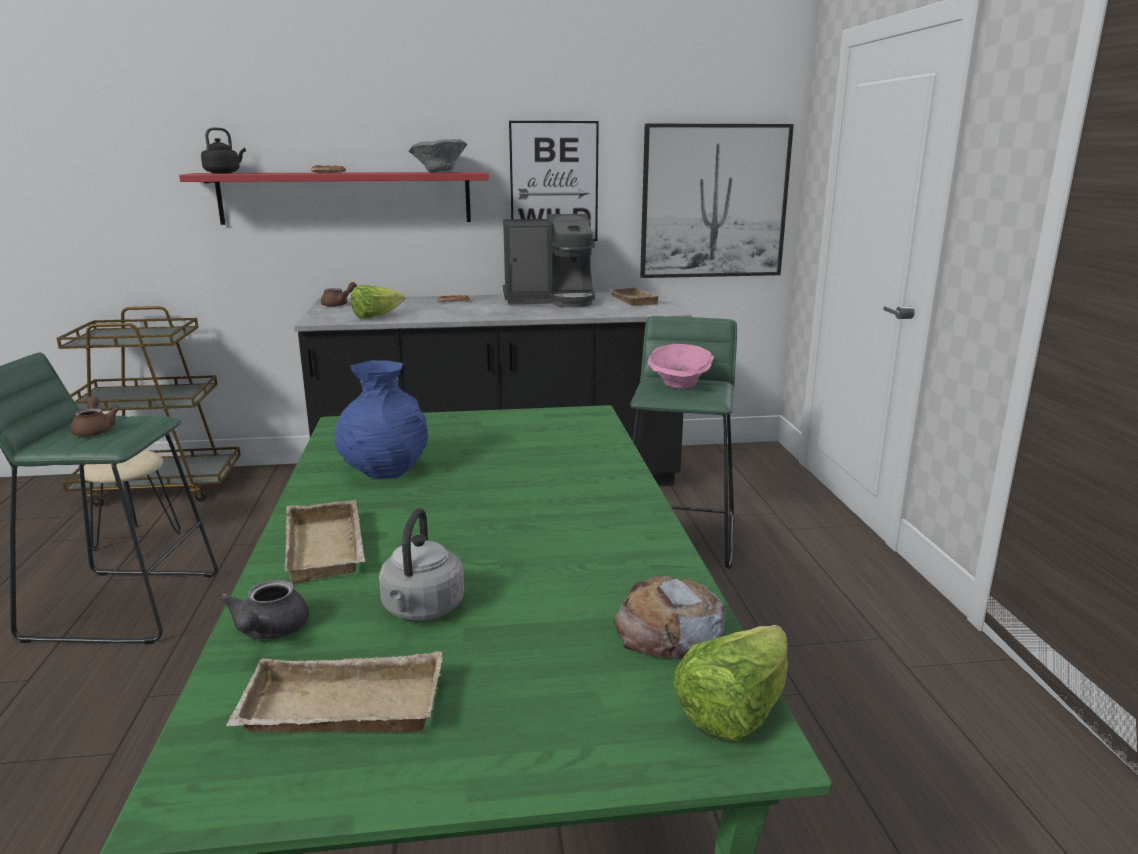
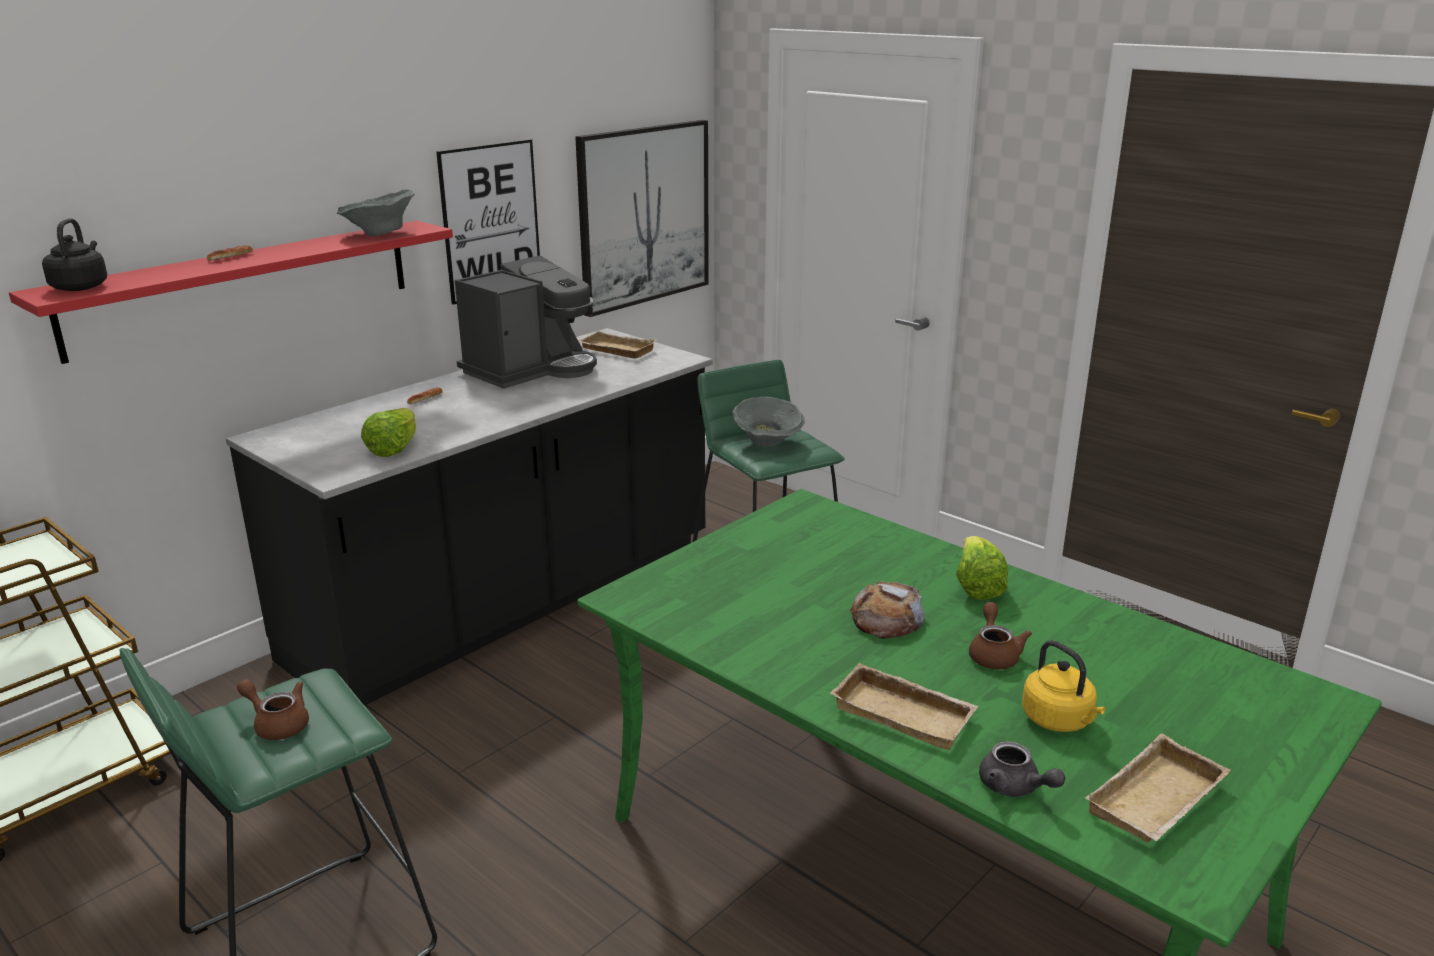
camera: 40 degrees left, 5 degrees up
(138, 541) = (166, 871): beige stool -> none
(339, 304) = (289, 441): brown teapot -> brown teapot (993, 654)
(384, 470) = (777, 628): blue vase -> none
(422, 610) = (1059, 721): grey kettle -> yellow kettle
(670, 630) = (1194, 660): bread -> bread (887, 619)
(680, 386) = (768, 443): pink bowl -> grey bowl
(734, 710) = (1297, 688): lettuce -> lettuce (977, 587)

